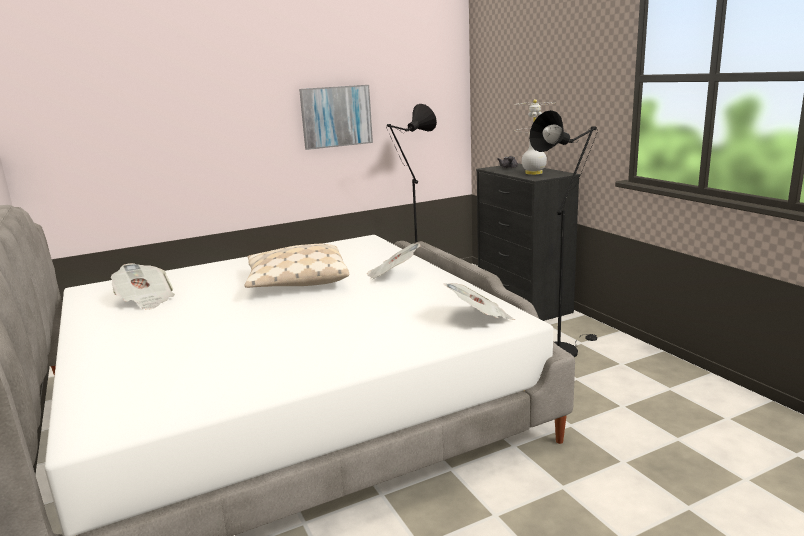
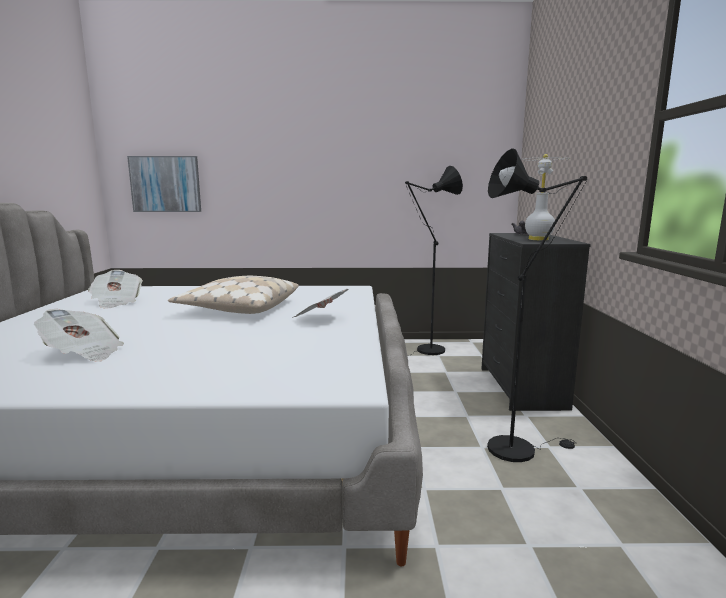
camera: 25 degrees right, 5 degrees down
(336, 116) = (372, 175): picture -> picture (165, 184)
(480, 318) = (321, 374): newspaper -> newspaper (83, 353)

